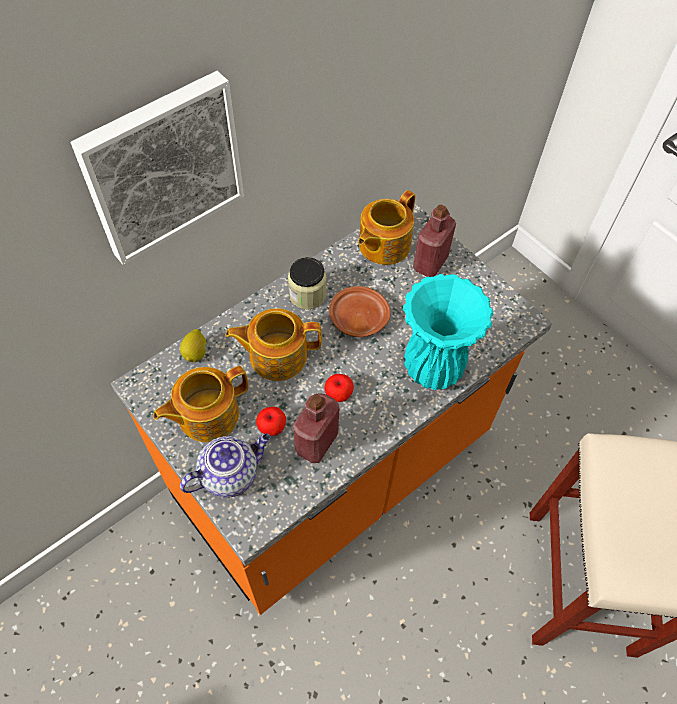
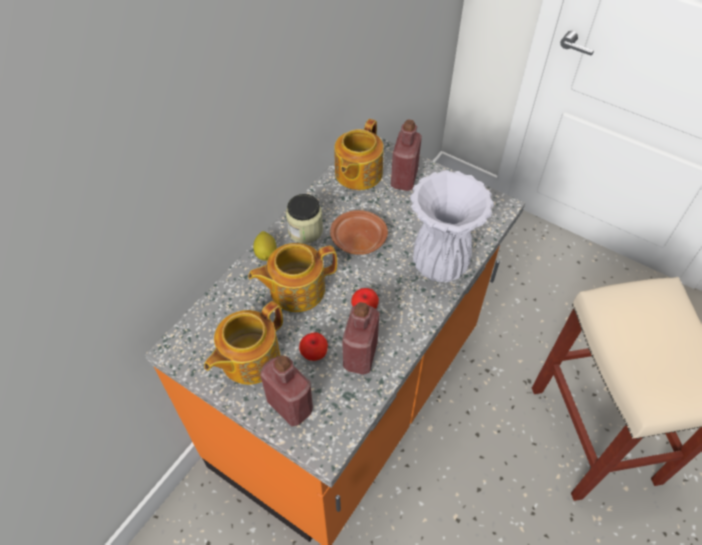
camera: 15 degrees left, 5 degrees down
(162, 167) = (167, 119): picture -> none
(196, 353) = (219, 306): lemon -> lemon (266, 253)
(230, 474) = (290, 406): teapot -> red bottle
(431, 368) = (438, 265): turquoise vase -> white vase

